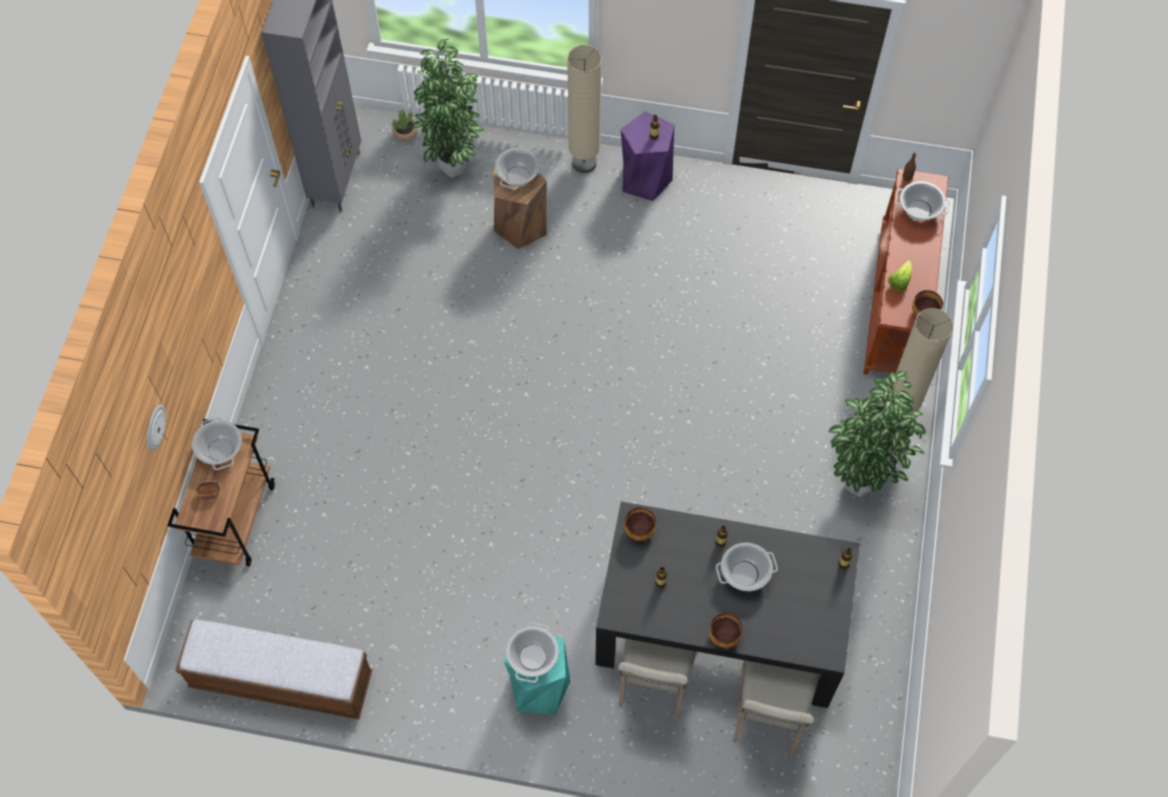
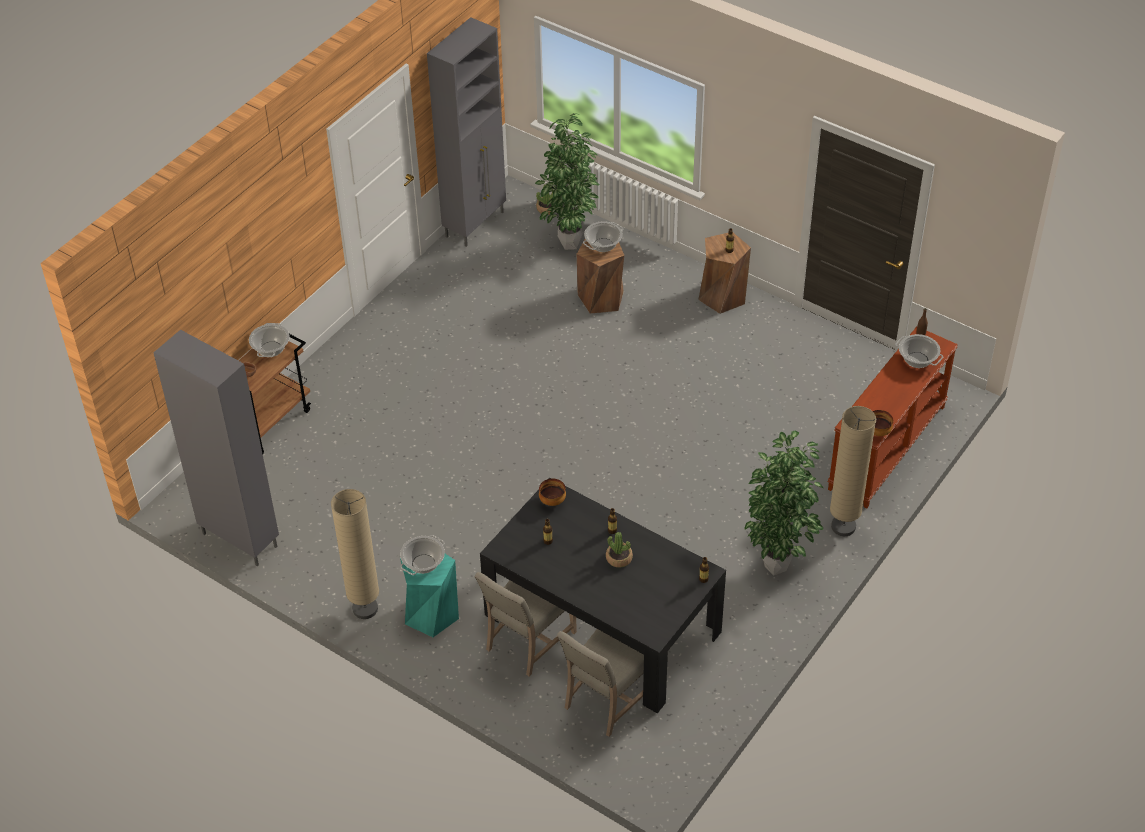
camera: 25 degrees right, 15 degrees down
(154, 427) = (218, 289): wall clock -> none
(281, 680) = (239, 539): bench -> grey cabinet
(584, 163) = (678, 271): beige floor lamp -> beige floor lamp (365, 609)
(645, 179) = (722, 297): purple stool -> brown stool
(724, 636) = (577, 594): bowl -> none
(745, 573) = (619, 558): cooking pot -> potted plant
(899, 281) = (870, 404): lettuce -> none

